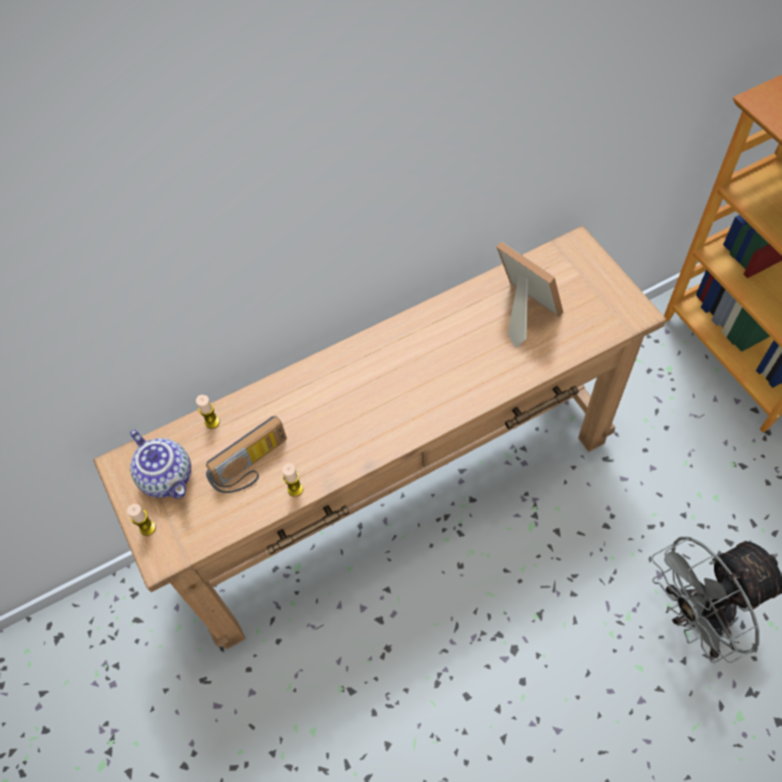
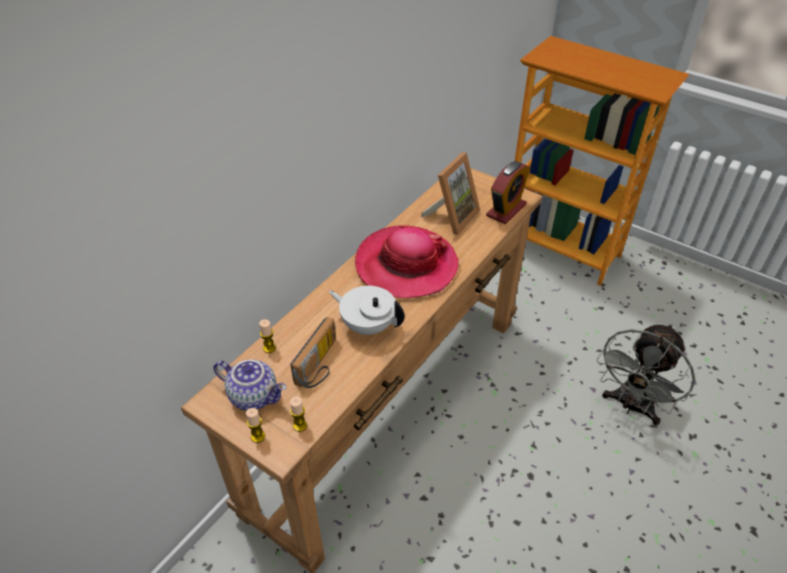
camera: 30 degrees left, 15 degrees down
(295, 489) = (362, 367): candle -> candle (300, 425)
(331, 434) = (368, 325): none -> white teapot
(422, 366) = (406, 265): none -> hat
(521, 312) = (452, 217): picture frame -> picture frame turned 105 degrees clockwise
(599, 326) = (506, 210): none -> alarm clock

